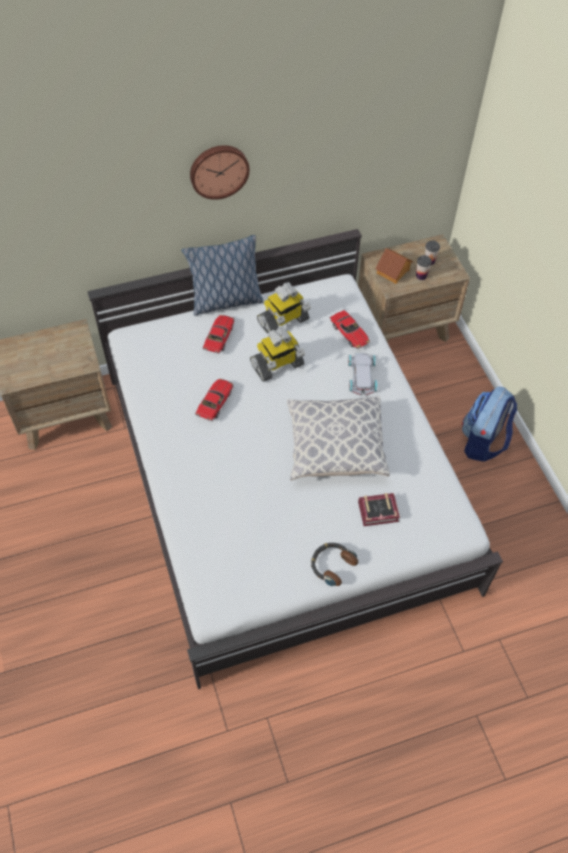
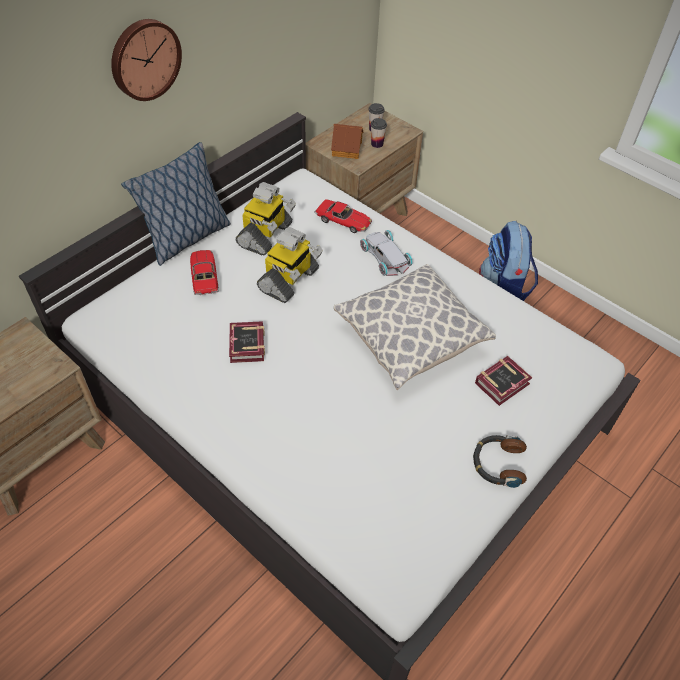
camera: 30 degrees left, 5 degrees down
(215, 403) = (246, 347): toy car -> book

